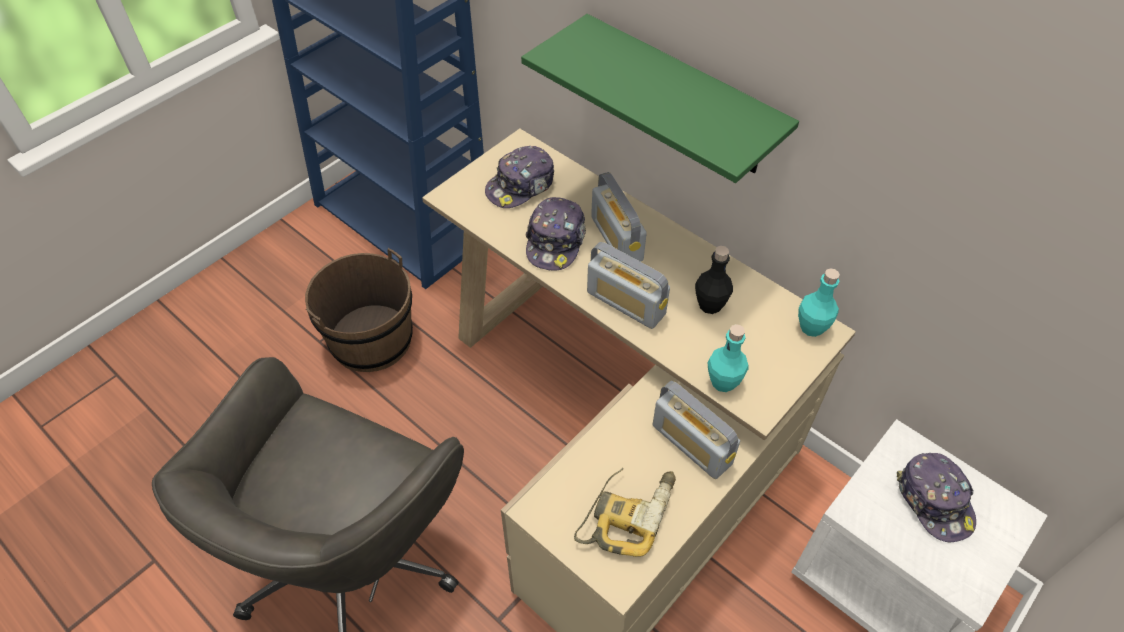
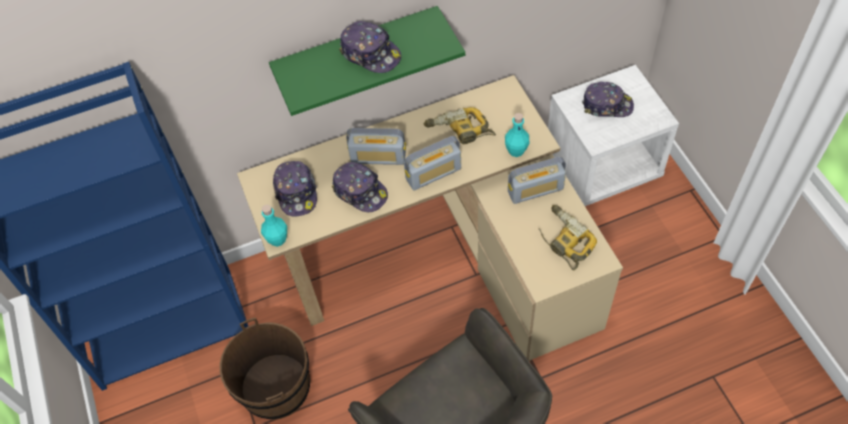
camera: 60 degrees left, 5 degrees up
(662, 89) = (371, 54): none -> cap
(710, 305) = (458, 132): black bottle -> power drill
(811, 327) = (501, 92): turquoise bottle -> turquoise bottle (277, 239)

